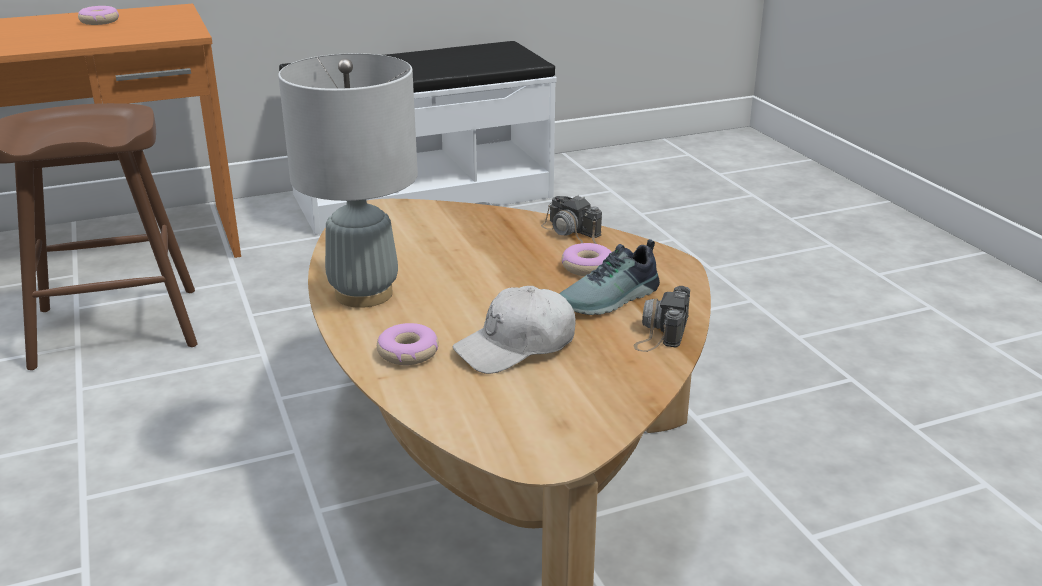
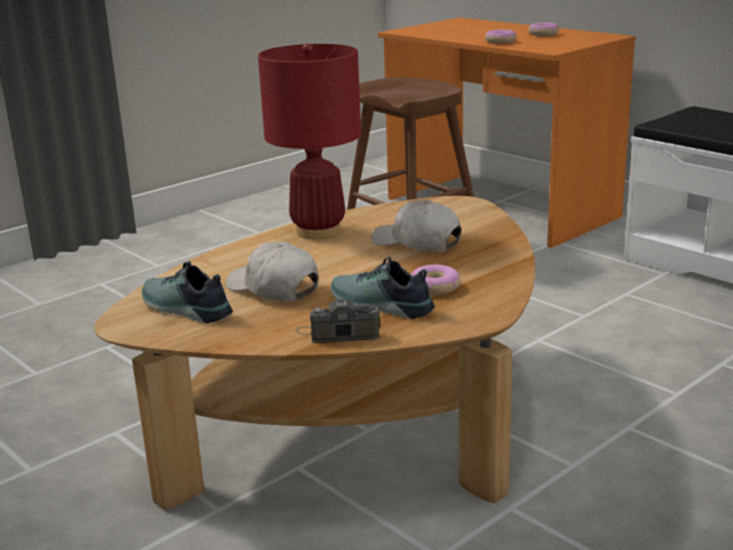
camera: 70 degrees right, 5 degrees down
(364, 293) = (319, 231): grey table lamp -> red table lamp
(408, 353) = (242, 260): donut -> donut (500, 41)
(462, 252) = (417, 242): none -> white cap
(531, 410) = (184, 309): none -> shoe
(573, 233) = (500, 270): camera -> none

